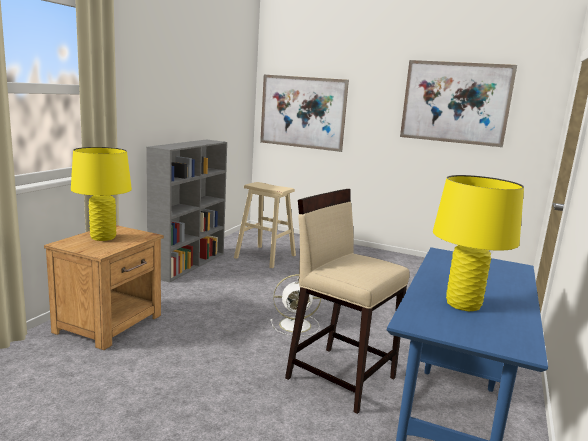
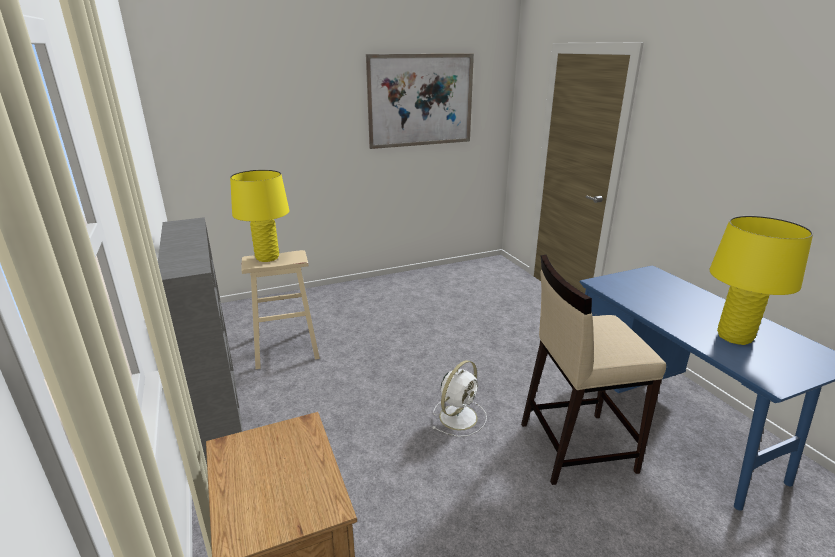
camera: 45 degrees left, 10 degrees up
(103, 237) = (262, 476): yellow table lamp -> yellow table lamp (267, 258)
(302, 112) = (234, 138): picture -> none

